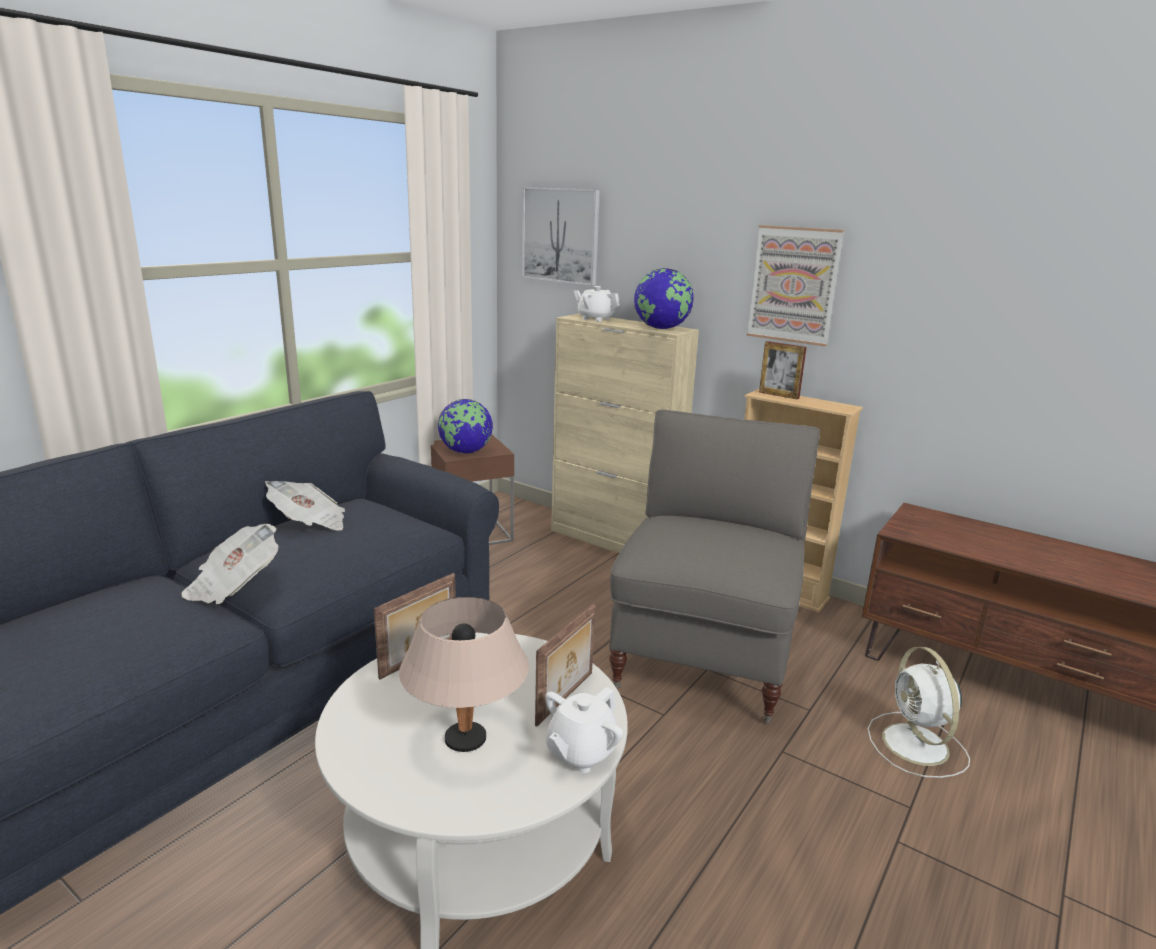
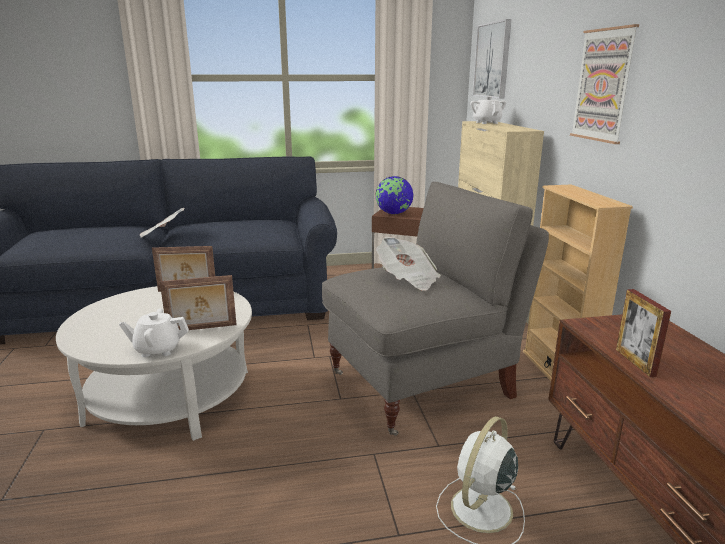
camera: 45 degrees right, 0 degrees up
(309, 523) = (236, 221): newspaper -> newspaper (408, 279)
(466, 739) = (135, 323): beige table lamp -> none
(662, 328) = (512, 128): globe -> none
(779, 395) = (571, 189): picture frame -> picture frame (635, 362)

